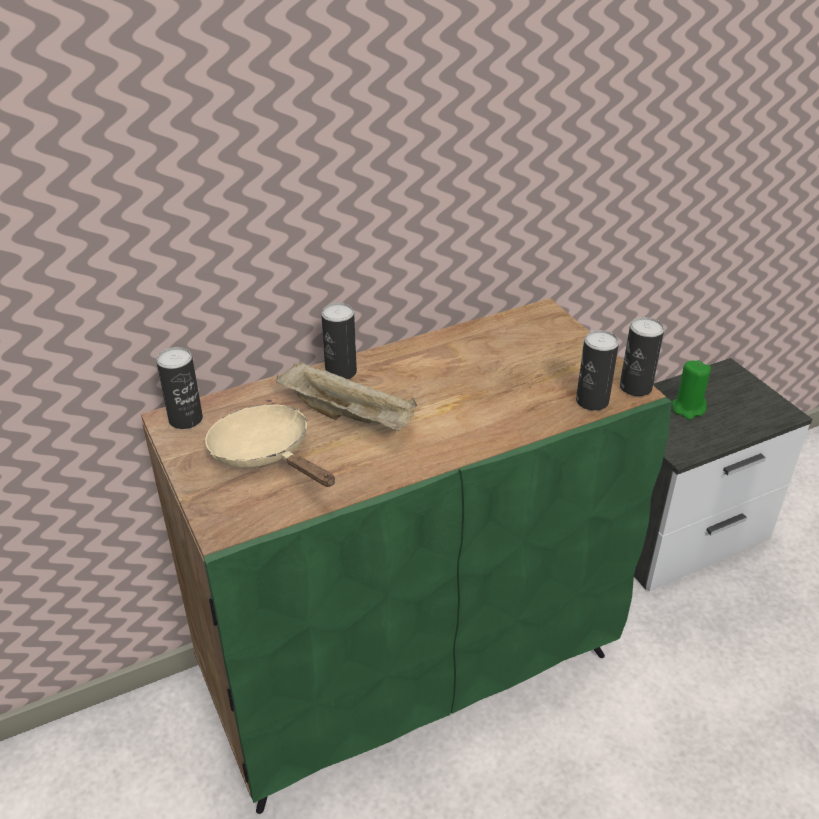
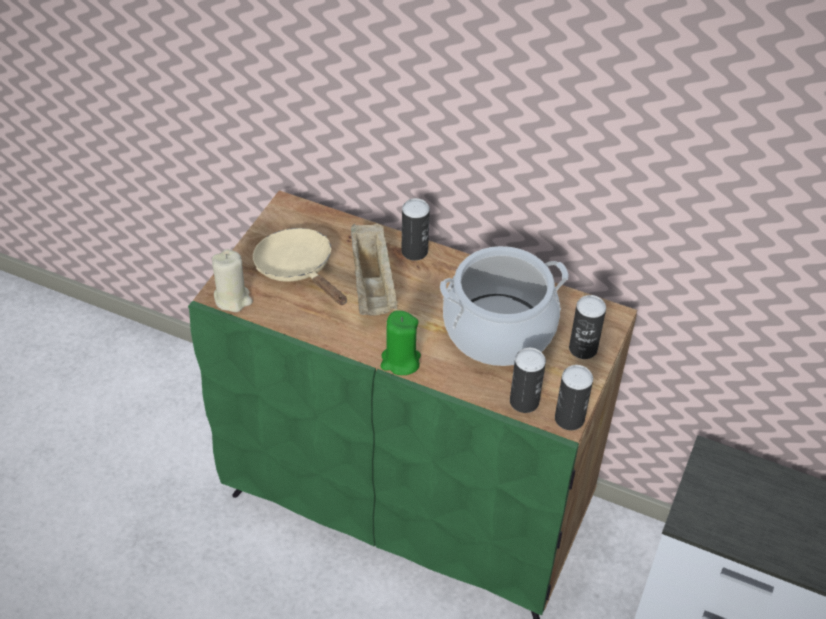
camera: 50 degrees right, 10 degrees up
(185, 419) = (293, 213): can -> can (583, 348)
(244, 521) = (233, 299): none -> beige candle
(266, 454) = (298, 269): beige frying pan -> beige frying pan turned 45 degrees counterclockwise
(494, 373) = (499, 330): none -> cooking pot
(688, 408) = (754, 499): green candle -> green candle (400, 361)

